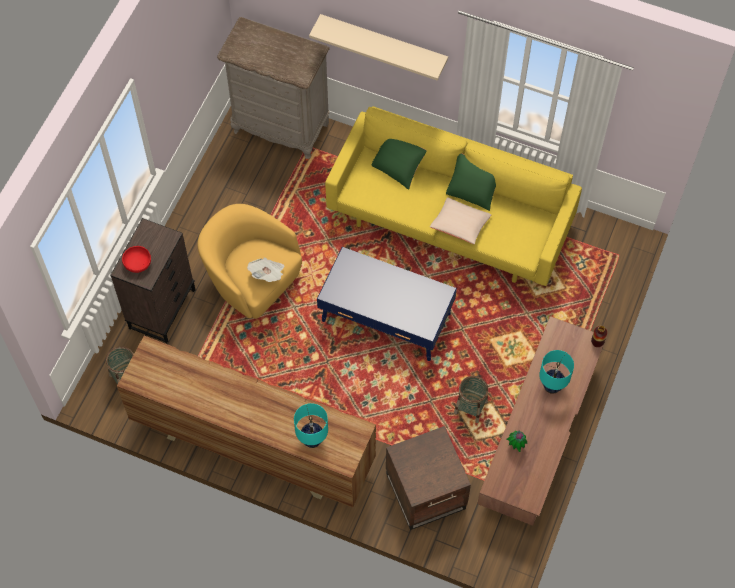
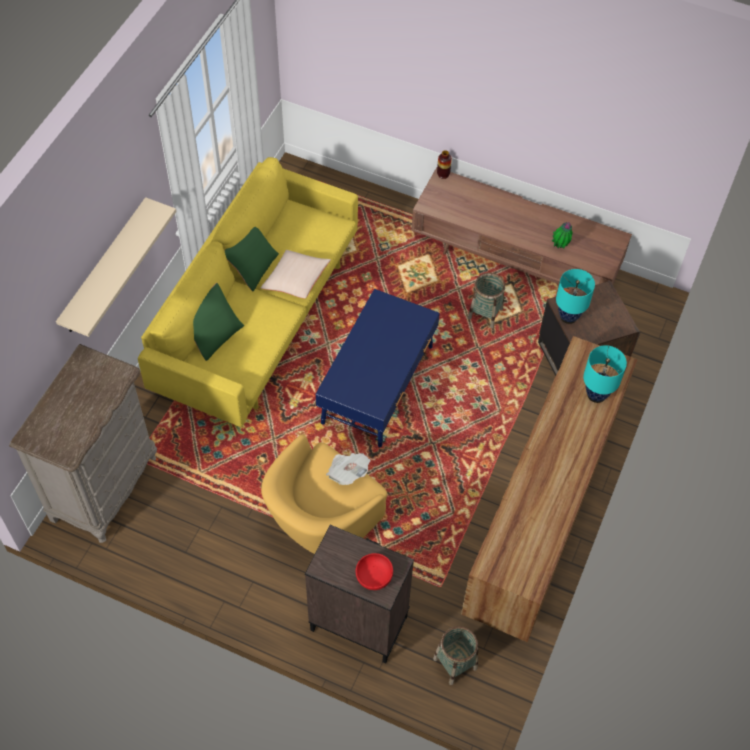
camera: 90 degrees left, 5 degrees down
(552, 386) = (493, 213): turquoise table lamp -> turquoise table lamp (568, 316)

